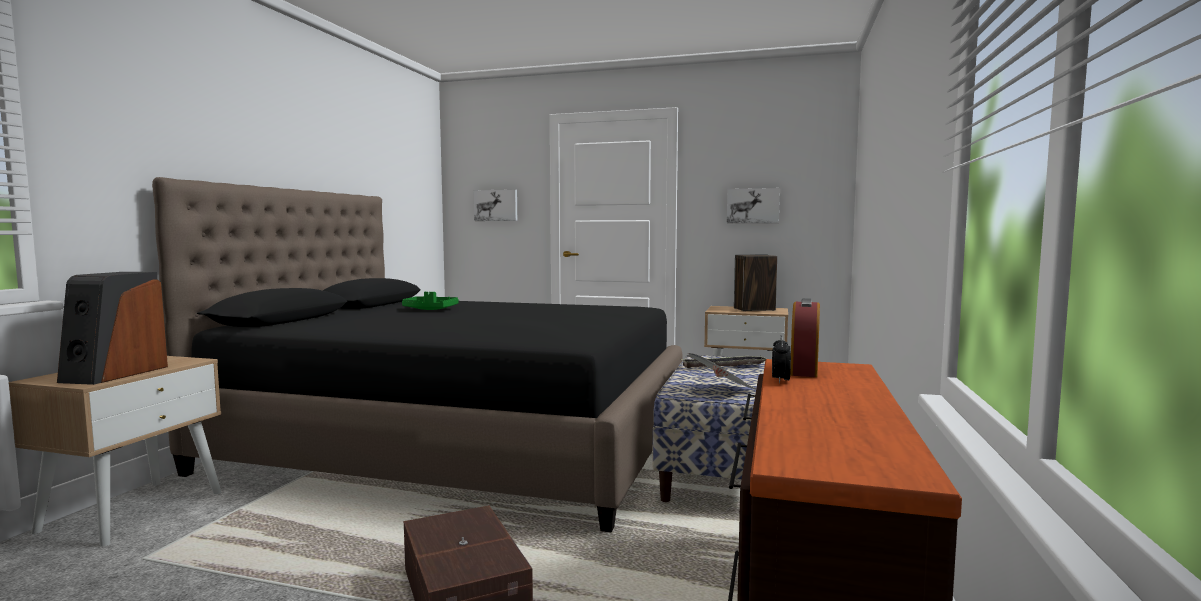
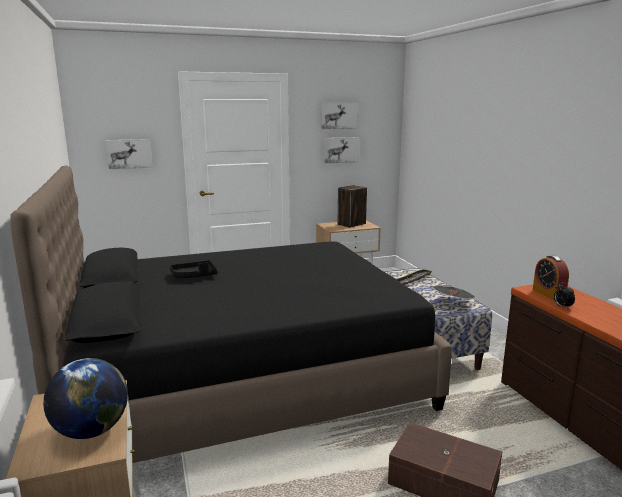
camera: 35 degrees left, 10 degrees up
(114, 374) = (91, 431): speaker -> globe
(429, 309) = (194, 276): green tray -> black tray
(749, 159) = (338, 116): none -> picture

